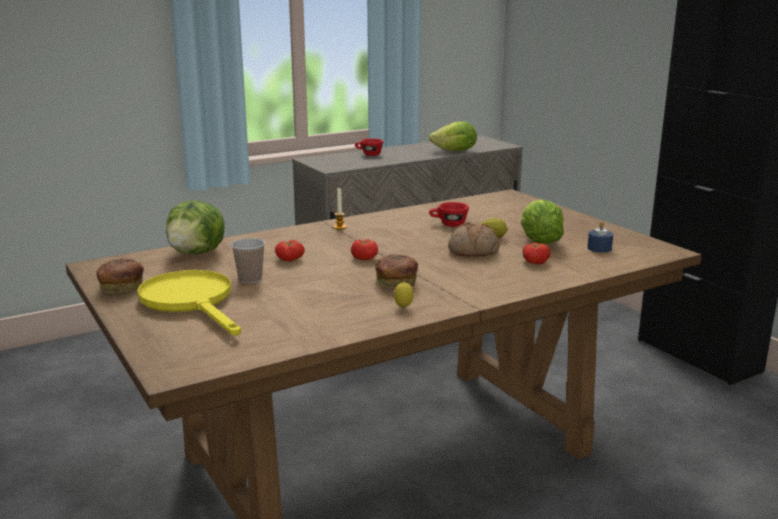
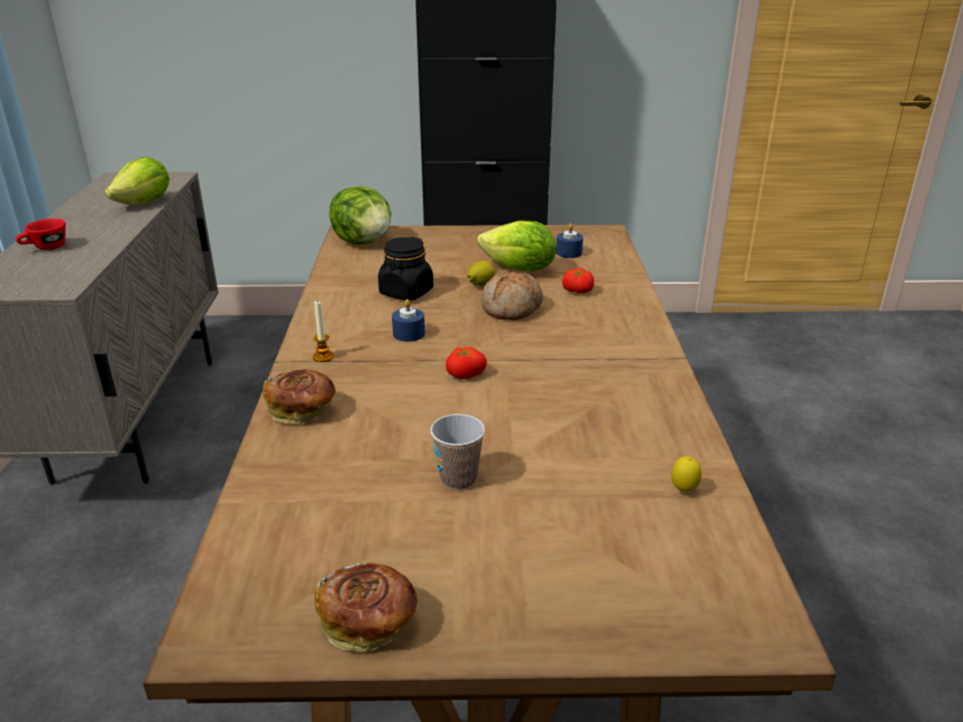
camera: 60 degrees left, 10 degrees up
(192, 302) = (504, 555): yellow frying pan -> none
(197, 253) = (285, 501): lettuce -> lettuce (364, 241)
(289, 260) = (412, 427): tomato -> none
(394, 236) = (408, 334): none -> blue candle
(396, 283) = (570, 379): bread -> bread (302, 411)
(403, 308) = (651, 397): lemon -> lemon (683, 491)
(448, 224) = (406, 292): red cup -> black jar

